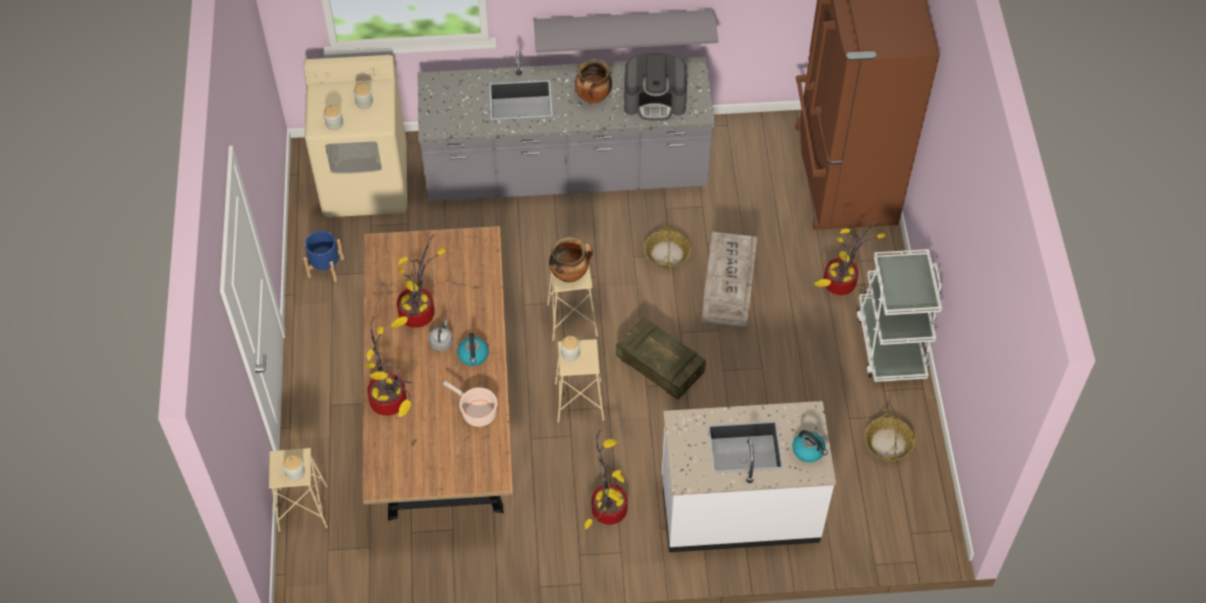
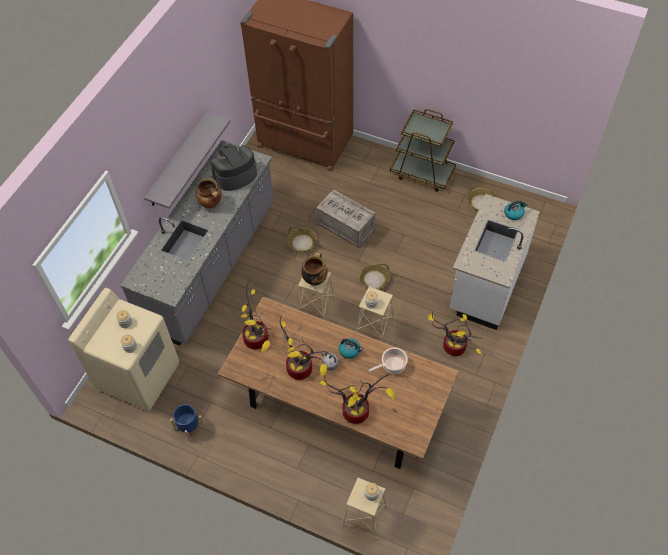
camera: 60 degrees left, 0 degrees up
(655, 100) = (235, 175): coffee machine -> coffee machine turned 150 degrees counterclockwise
(660, 365) = (374, 280): crate -> basket
(840, 285) = (373, 176): potted plant -> potted plant (258, 340)
(891, 344) = (422, 173): white cart -> brown cart

